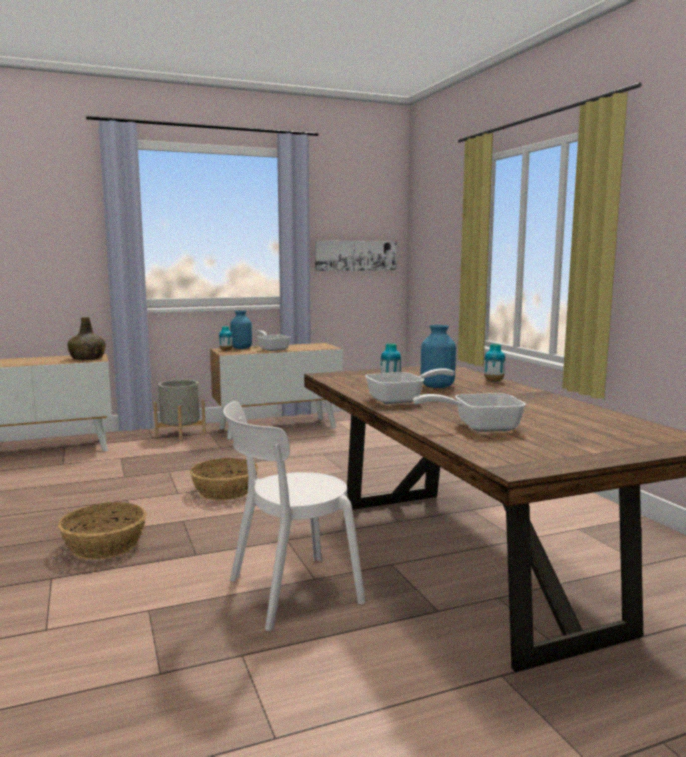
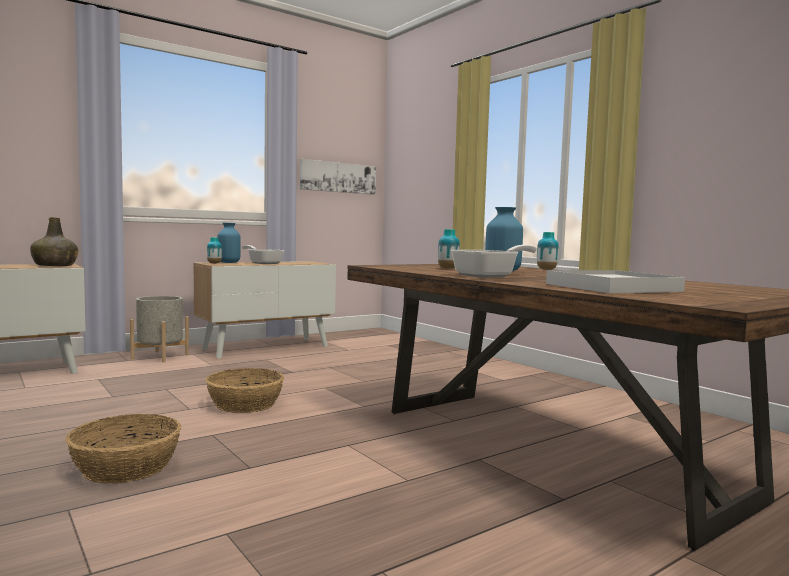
camera: 15 degrees left, 5 degrees down
(289, 592) = (389, 496): white chair -> none
(478, 427) = (611, 287): frying pan -> white tray

